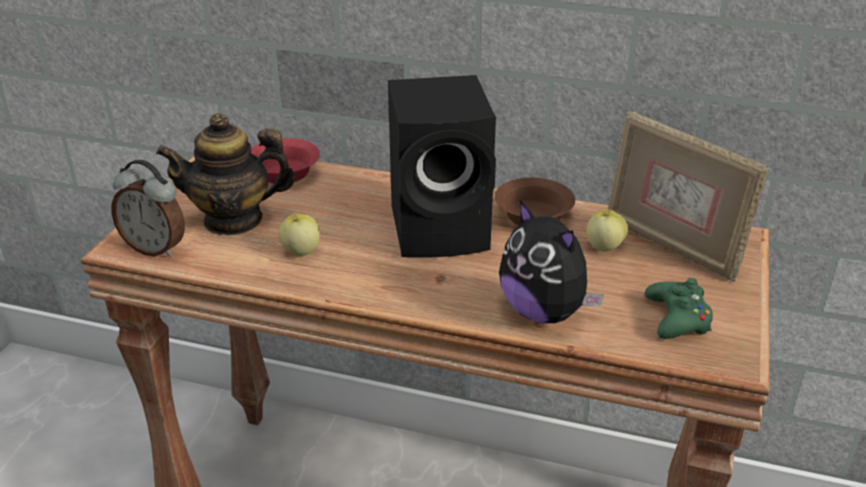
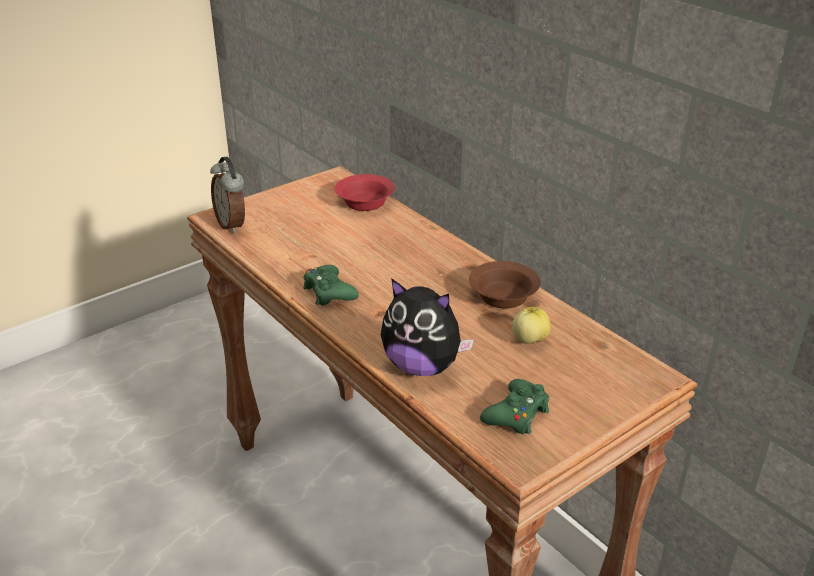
camera: 35 degrees right, 0 degrees up
(233, 220) = (297, 223): teapot -> none
(300, 251) = (313, 259): apple -> none
(361, 278) = (329, 292): none -> green game controller
(443, 229) = (425, 280): black speaker -> none
(544, 312) = (422, 366): plush toy -> plush toy turned 60 degrees counterclockwise
(671, 246) = (586, 361): picture frame -> none

